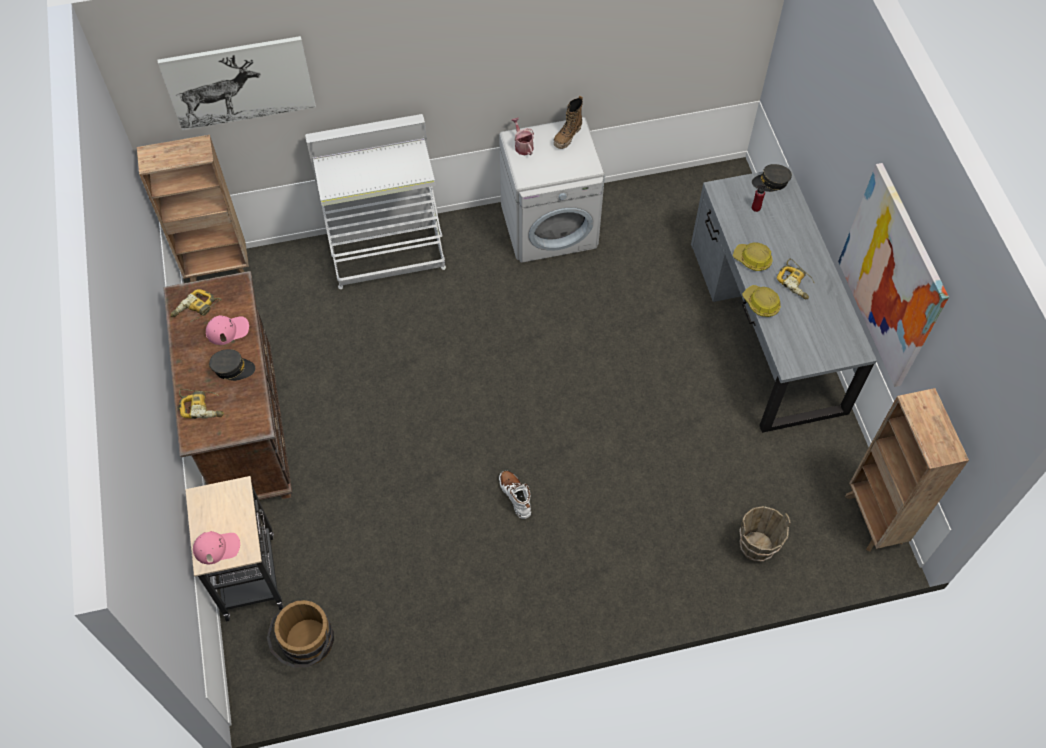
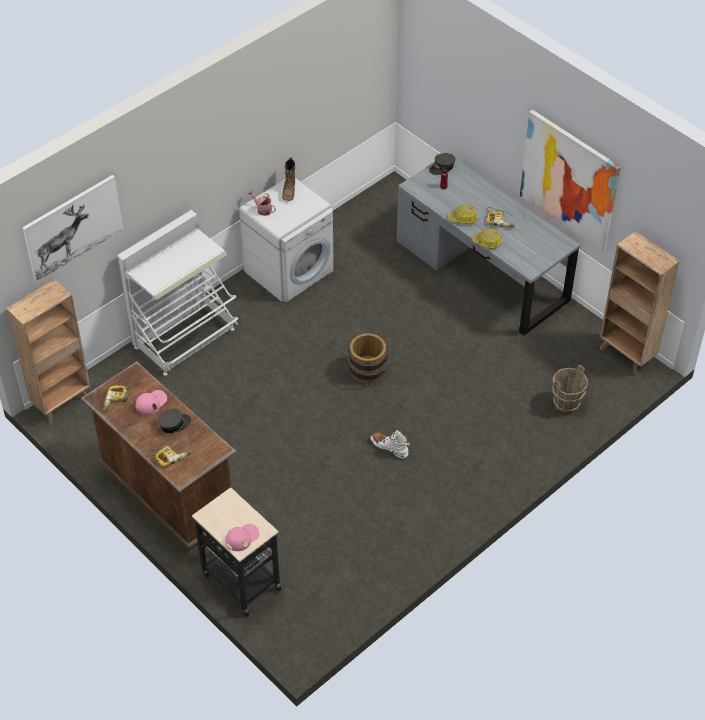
camera: 30 degrees left, 10 degrees down
(306, 646) = (314, 604): brown bucket -> brown bucket (368, 373)

